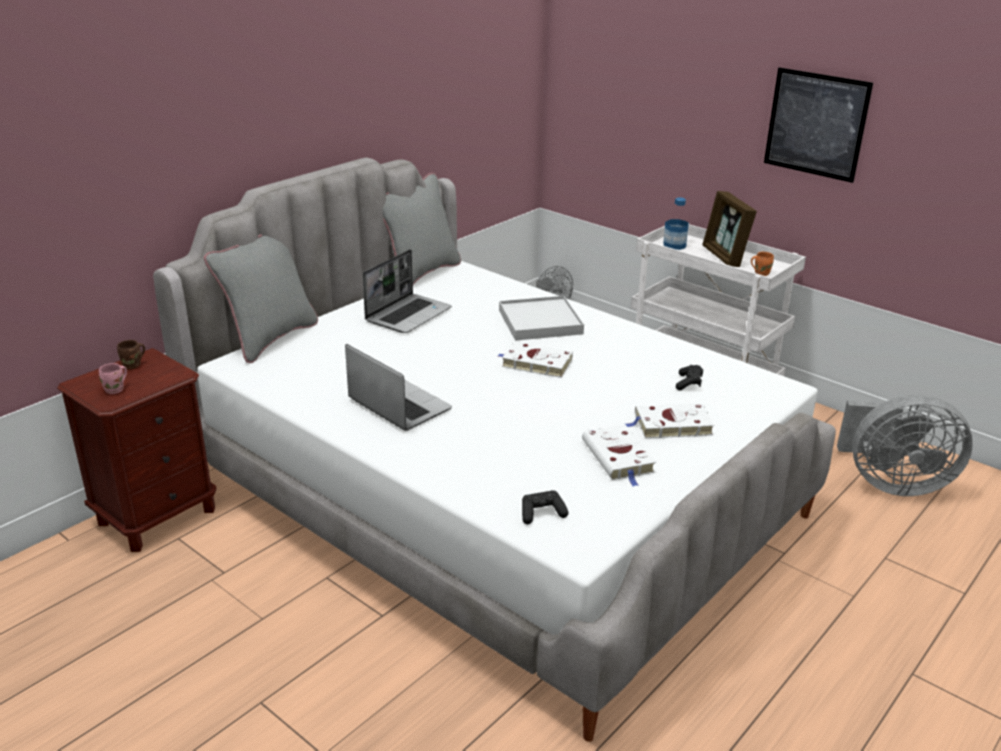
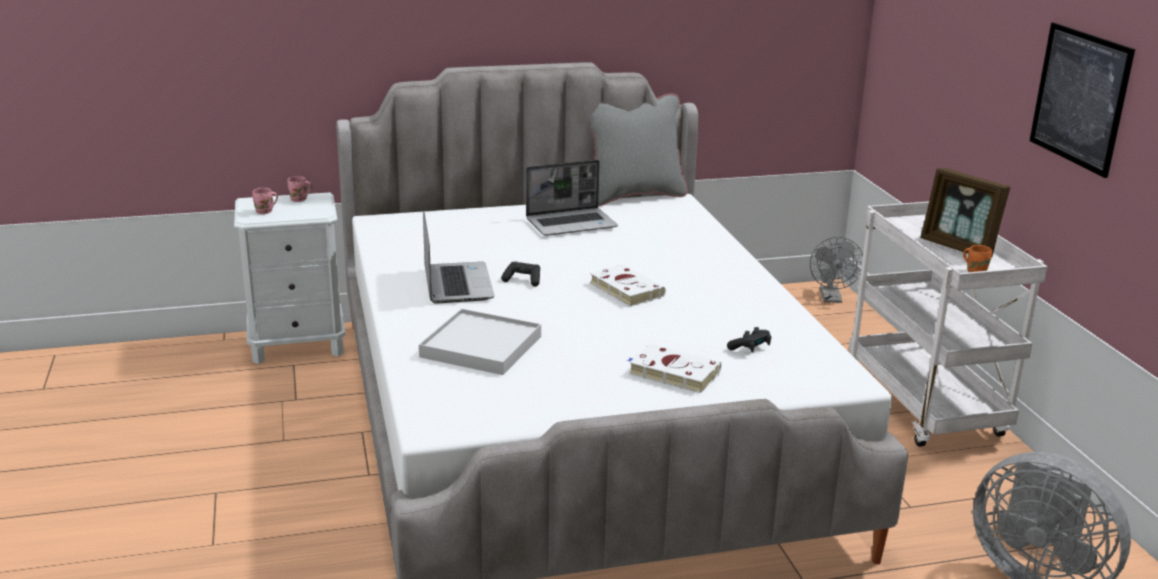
camera: 35 degrees right, 5 degrees down
(133, 365) = (299, 200): brown mug -> pink mug
(157, 516) = (297, 345): brown nightstand -> white nightstand
(270, 338) = (432, 211): grey pillow -> none
(540, 322) = (685, 260): white tray -> white tray (481, 346)
(542, 514) = (446, 393): black game controller -> black game controller (523, 280)
(619, 458) = (579, 380): white book -> none
(674, 245) = (916, 225): bottle -> none
(724, 256) = (958, 247): picture frame -> picture frame turned 60 degrees counterclockwise

